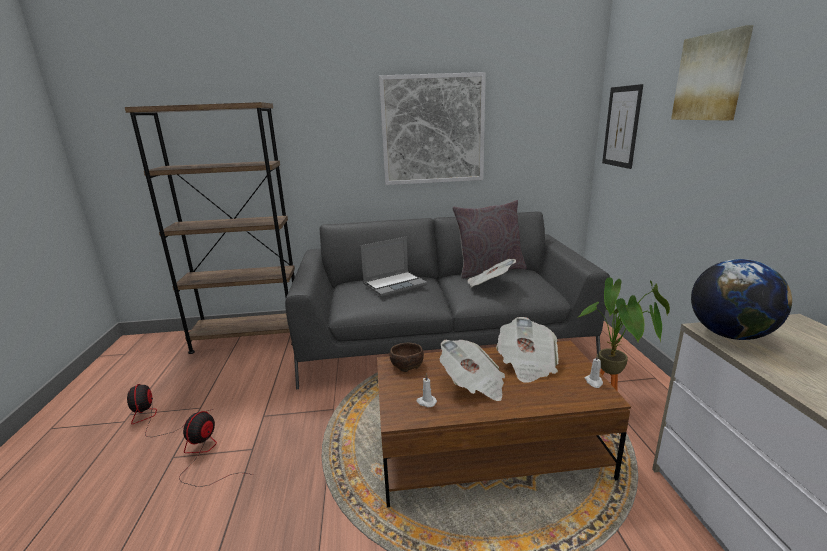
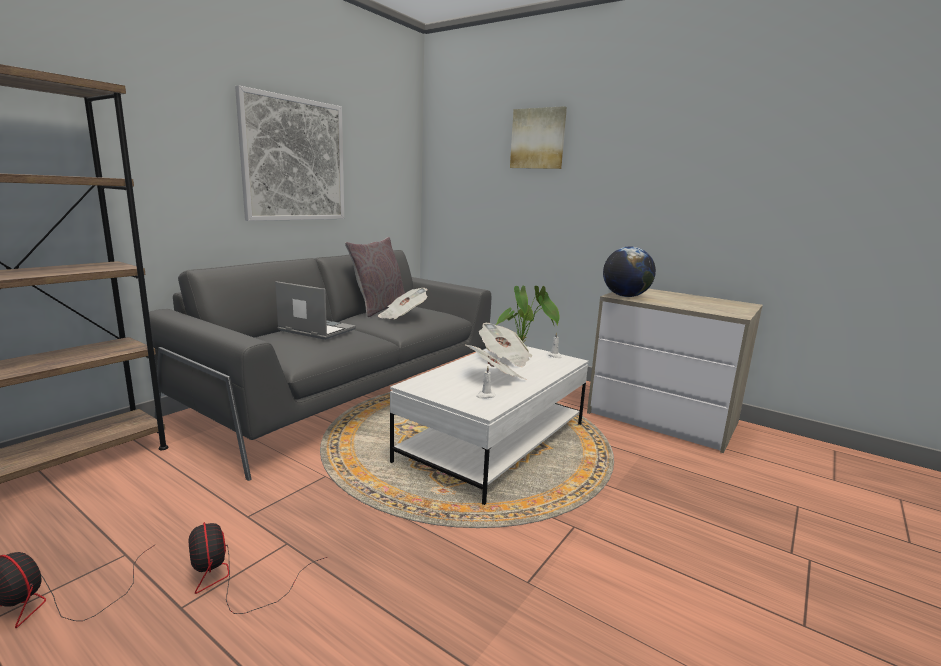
camera: 50 degrees left, 5 degrees down
(395, 284) = (315, 330): laptop -> laptop turned 75 degrees counterclockwise
(406, 364) = (425, 383): brown bowl -> none
(488, 448) = (494, 442): brown coffee table -> white coffee table
(621, 127) = (453, 174): picture -> none

